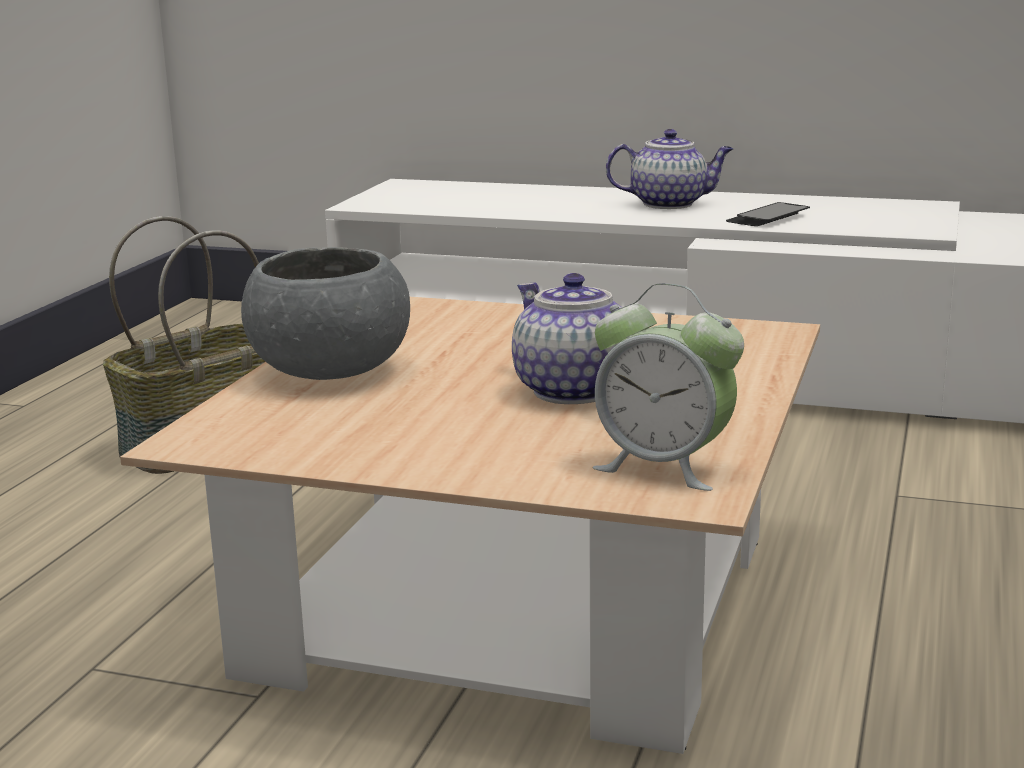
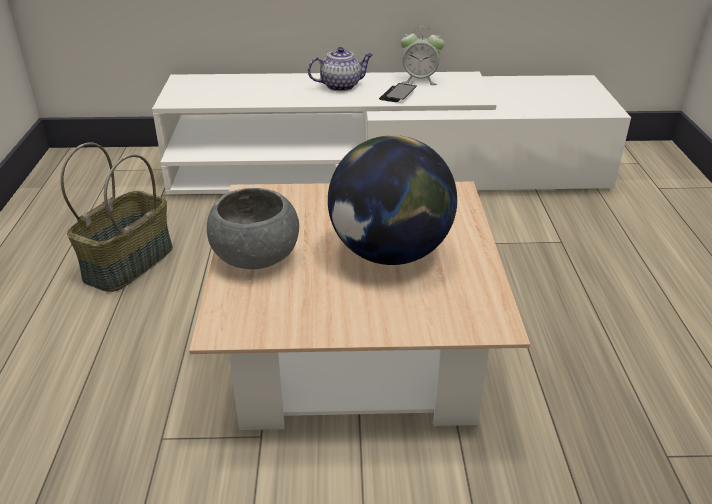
camera: 20 degrees left, 15 degrees up
(571, 390) = (390, 254): teapot -> globe
(664, 467) = (470, 306): alarm clock -> alarm clock (420, 80)

